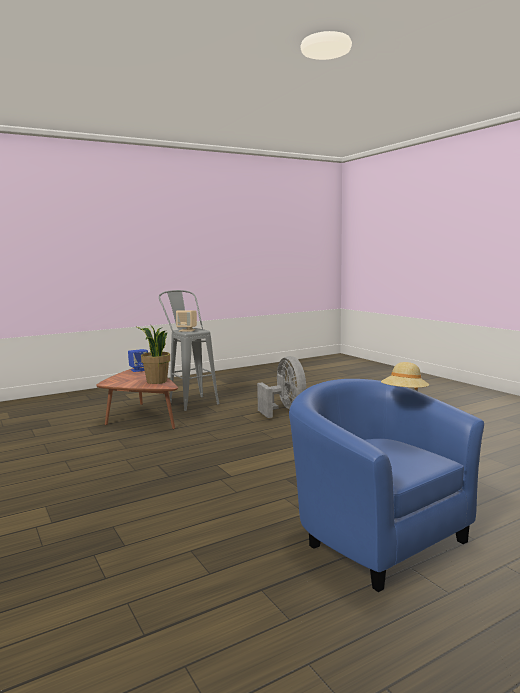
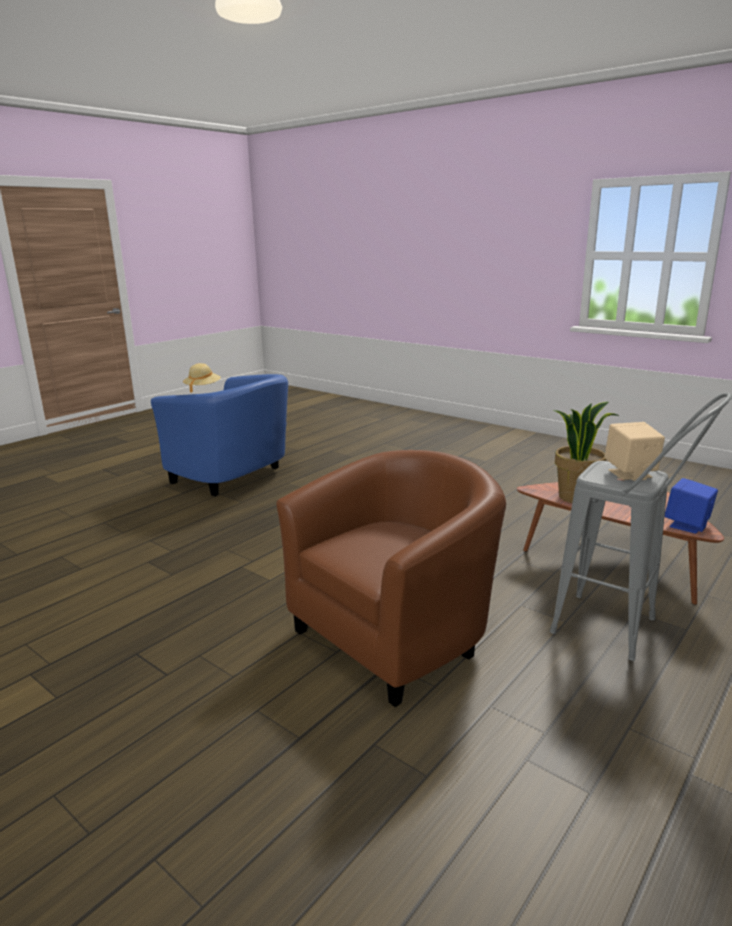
camera: 160 degrees right, 10 degrees up
(285, 410) = (397, 635): grey fan -> brown armchair

